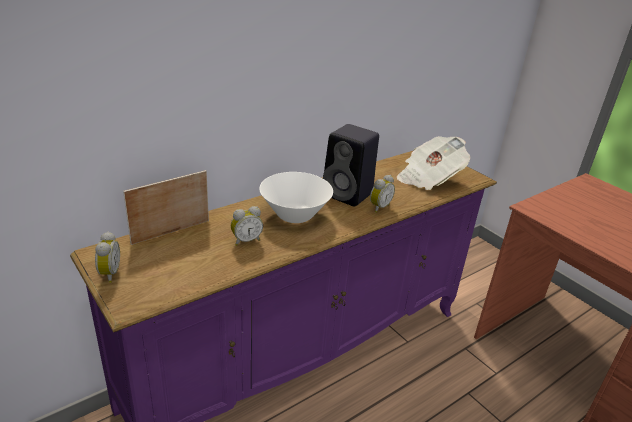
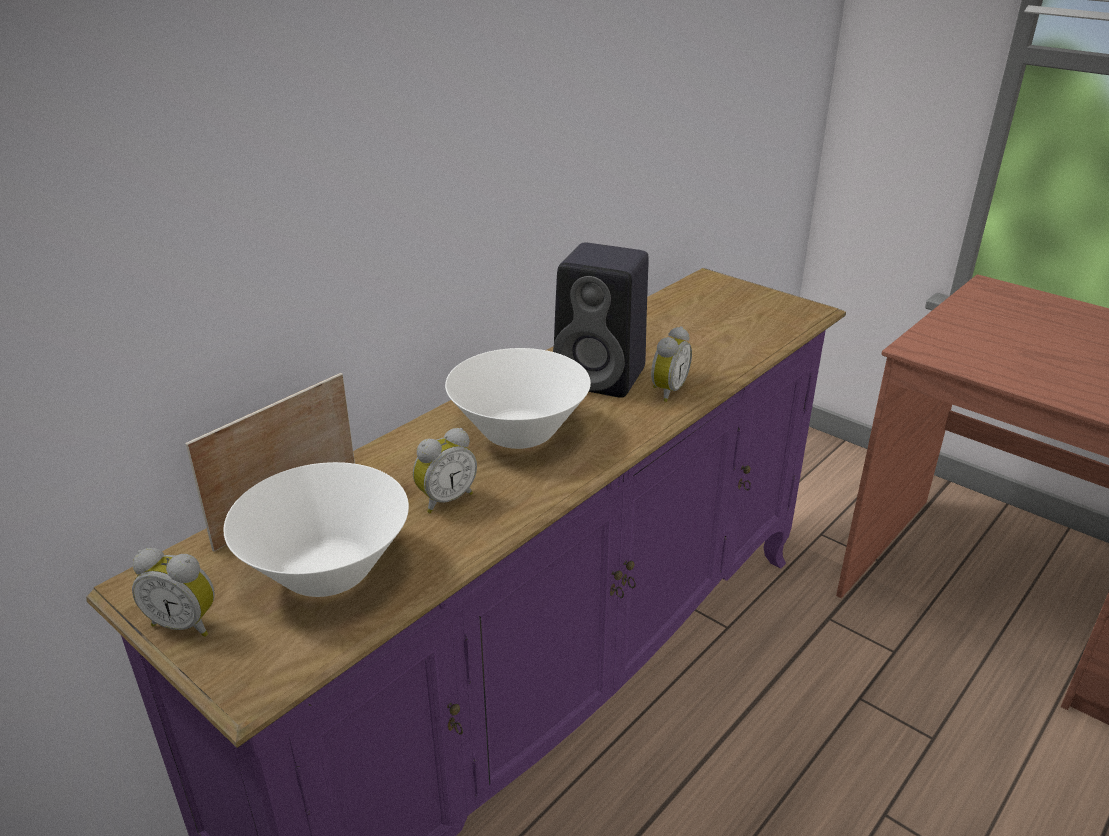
camera: 10 degrees left, 0 degrees up
(108, 274) = (186, 623): alarm clock -> alarm clock turned 120 degrees clockwise
(178, 263) = (326, 571): none -> white bowl
(429, 178) = (730, 324): newspaper -> none

